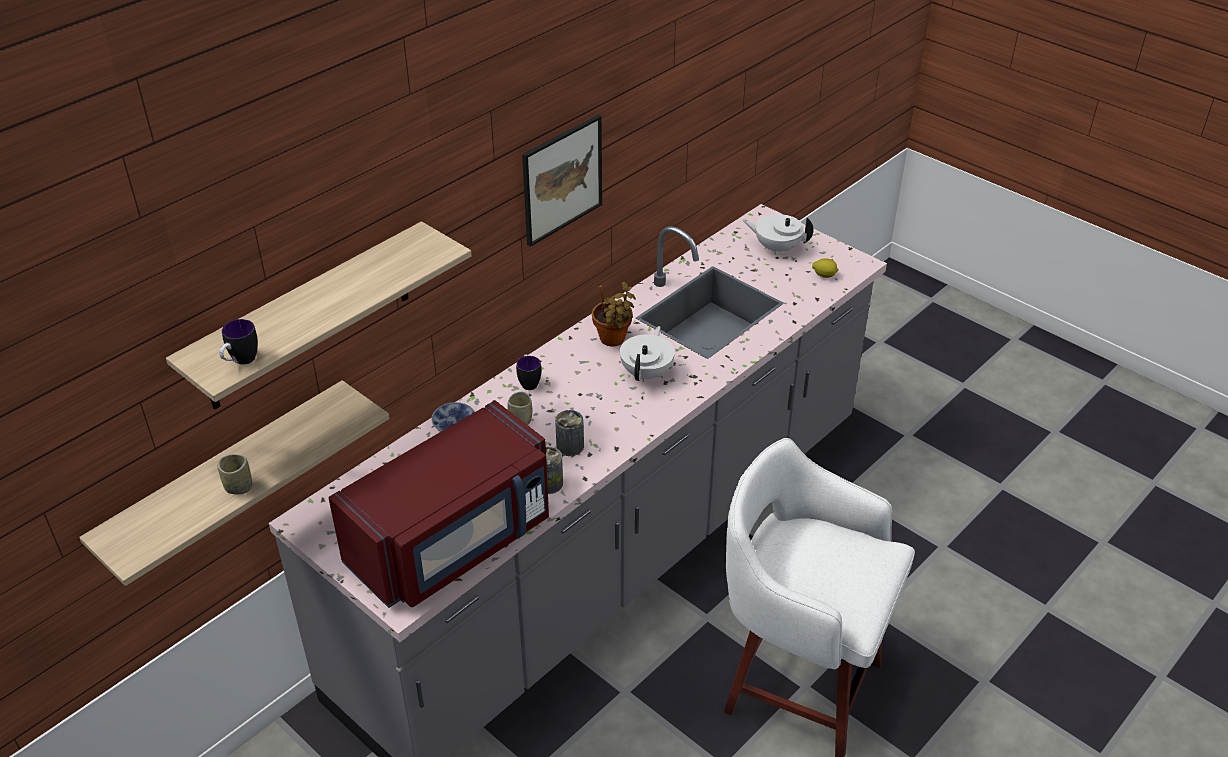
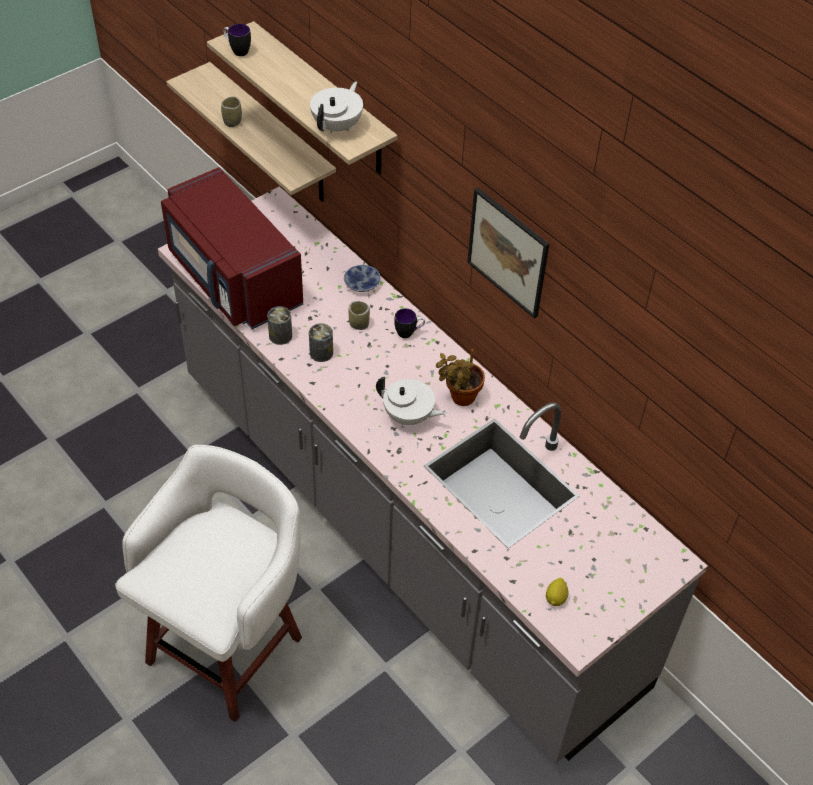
camera: 95 degrees right, 10 degrees up
(776, 248) = (612, 562): white teapot -> white teapot (337, 126)

